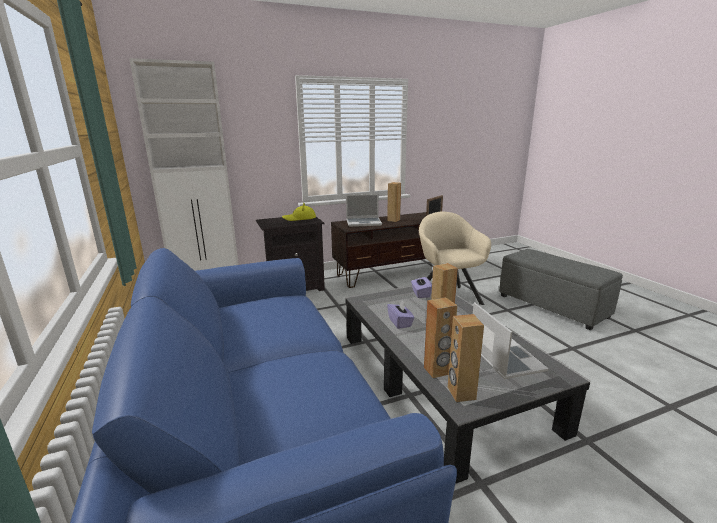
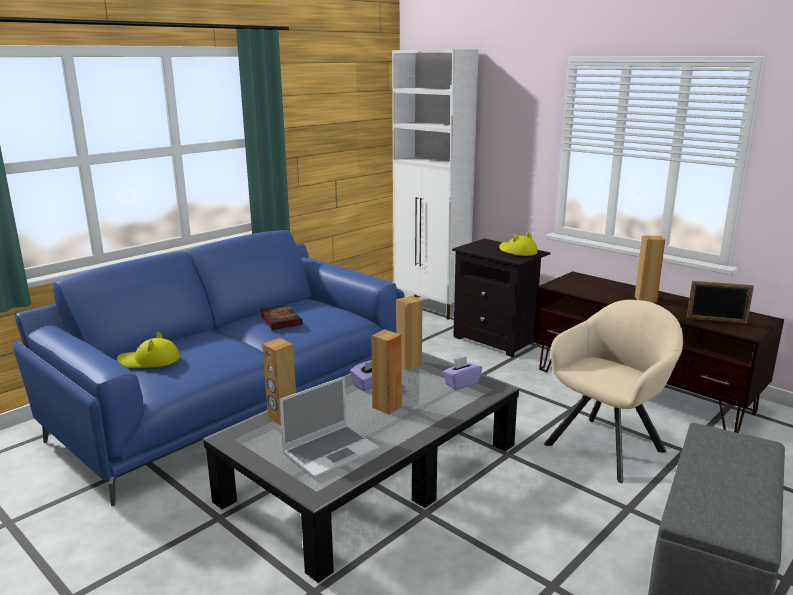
camera: 65 degrees right, 0 degrees up
(268, 325) = (280, 320): none -> book
(297, 425) = (149, 361): none -> yellow hat
(364, 223) = (598, 286): laptop -> none
(461, 393) = (249, 433): brown speaker -> brown speaker (408, 364)

